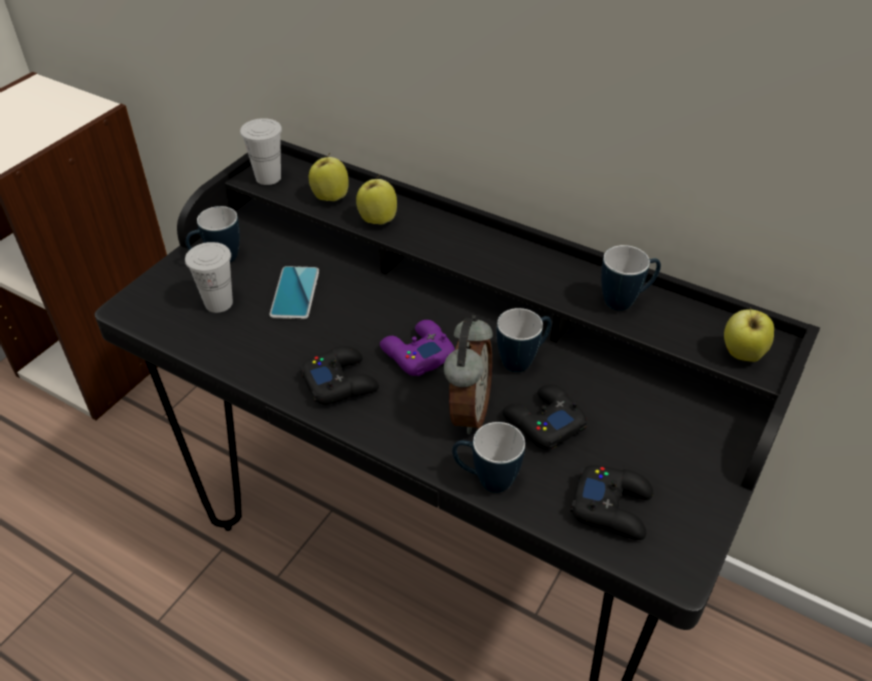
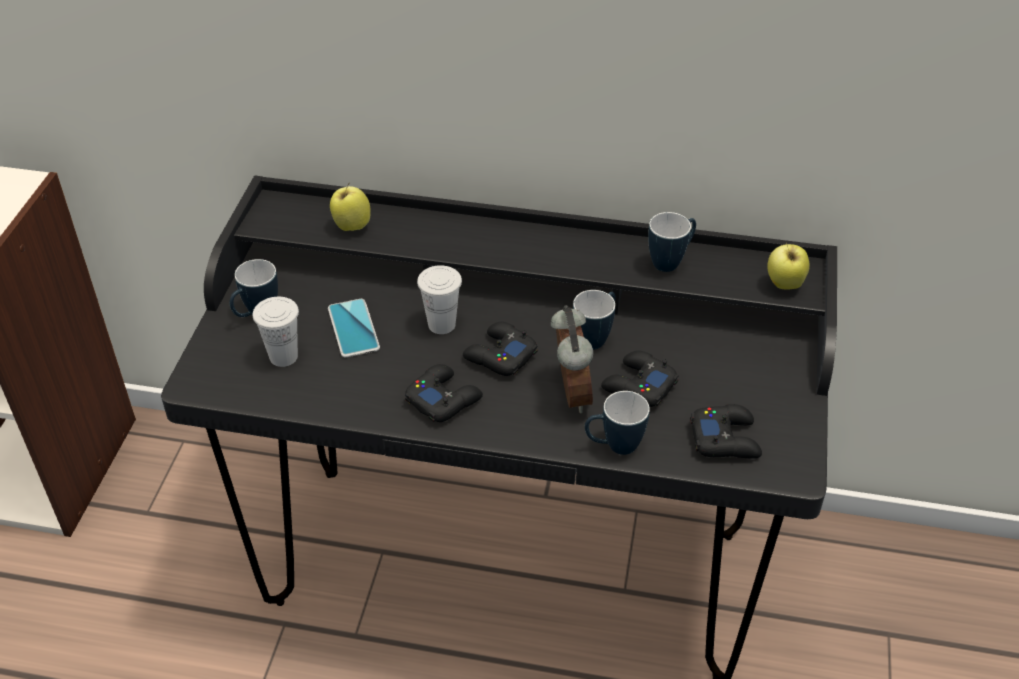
camera: 20 degrees left, 0 degrees up
(268, 177) = (277, 220): white cup -> white cup (441, 324)
(377, 220) = (410, 238): apple -> none
(417, 354) = (499, 355): purple game controller -> black game controller

